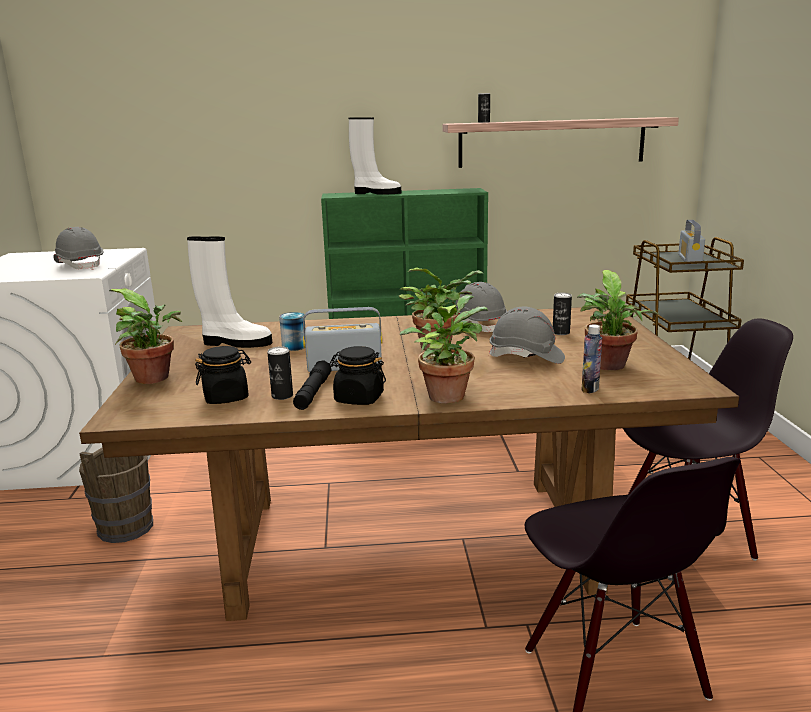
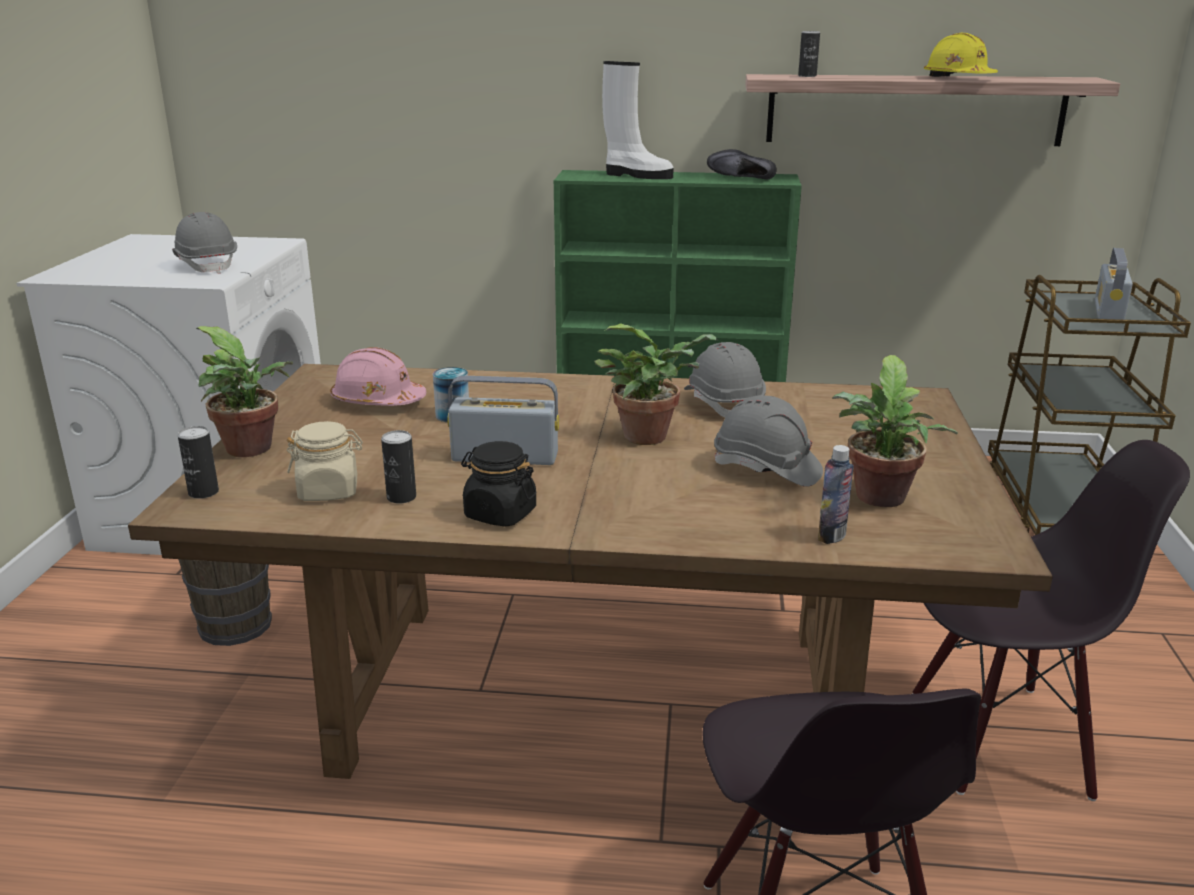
camera: 10 degrees right, 5 degrees up
(226, 397) = (329, 491): black jar -> beige jar
(235, 343) = (378, 401): white boot -> pink hard hat
(313, 393) = (444, 497): black flashlight -> none
(446, 191) = (740, 179): none -> black shoe
(446, 394) = (622, 521): potted plant -> none
(561, 333) = (839, 430): can -> can (203, 492)
(579, 119) = (958, 78): none -> yellow hard hat

